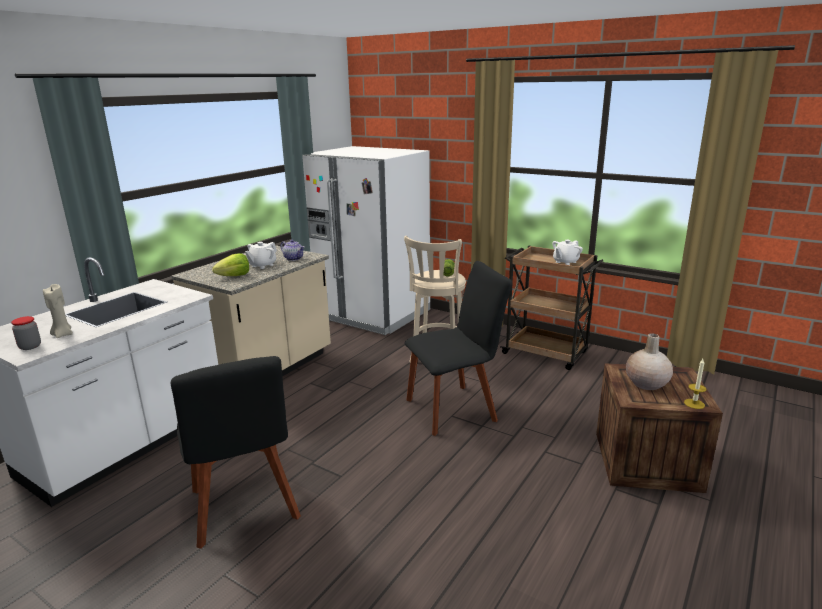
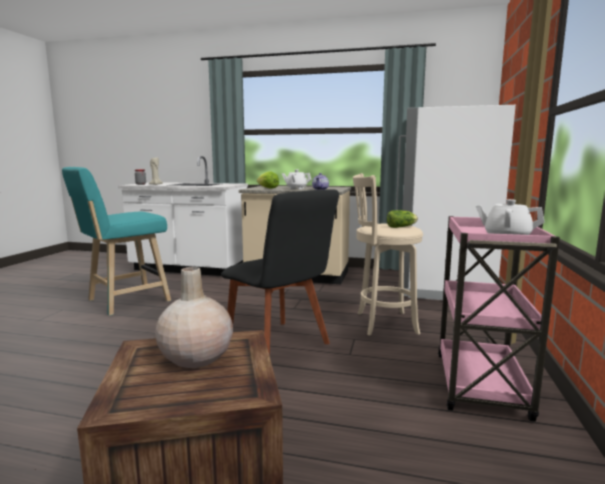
camera: 70 degrees right, 10 degrees down
(245, 508) = (124, 302): black chair -> turquoise stool
(546, 353) = (480, 386): brown cart -> pink cart
(694, 404) = (120, 397): candle -> none

